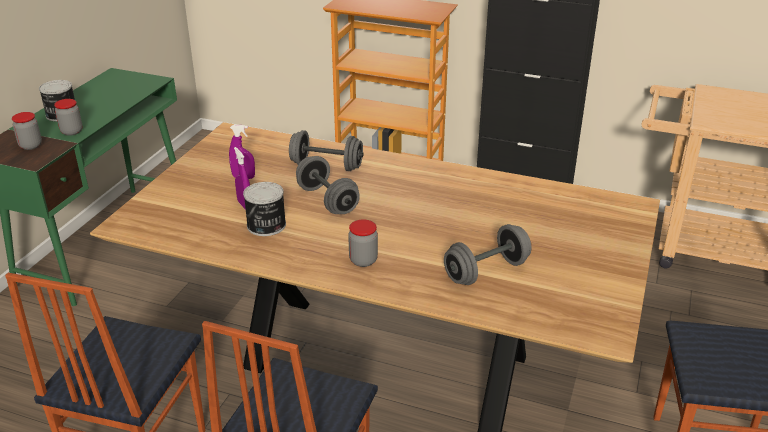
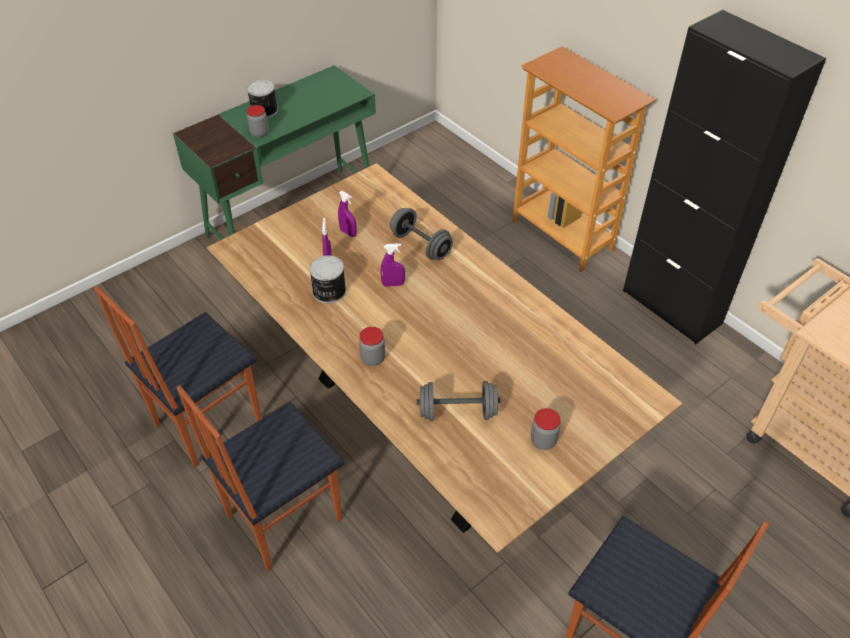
camera: 30 degrees right, 15 degrees up
(30, 145) = (222, 138): jar -> jar (543, 441)
(327, 200) = (393, 284): grey dumbbell -> purple spray bottle

